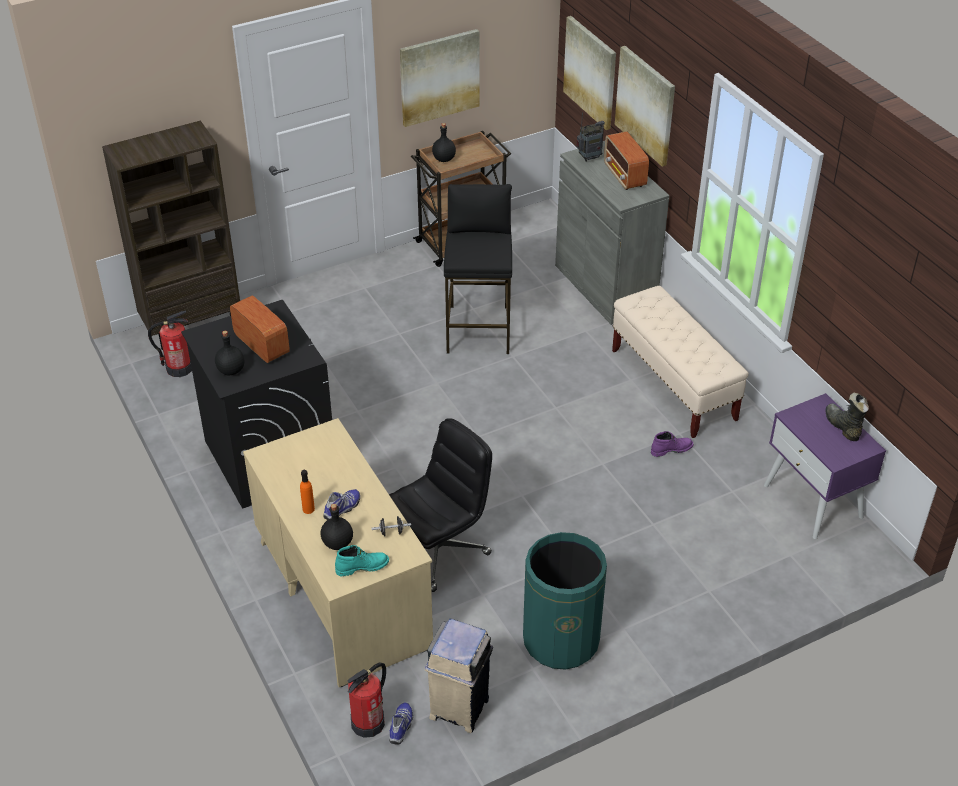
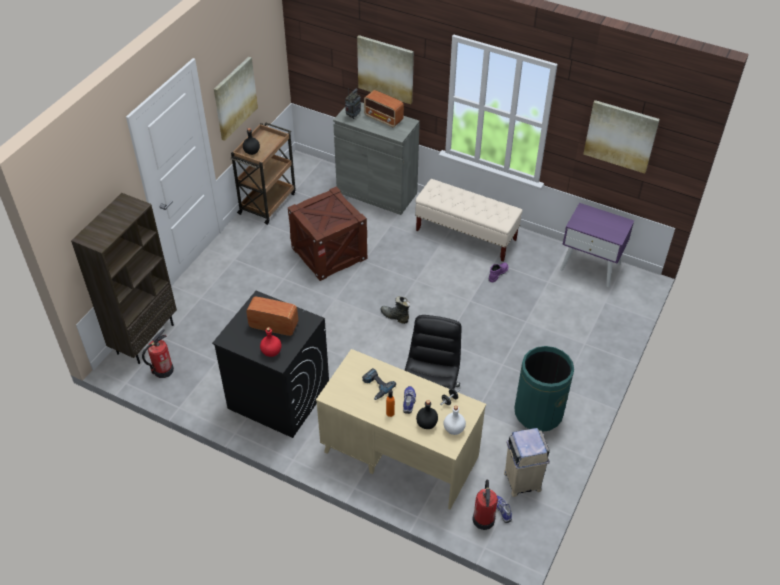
camera: 35 degrees left, 5 degrees up
(230, 370) = (271, 352): black bottle -> red bottle
(323, 472) = (376, 386): none -> power drill
(362, 566) = (453, 429): turquoise boot -> white bottle
(479, 329) = (329, 253): black stool -> crate
(590, 72) = (325, 59): picture -> picture (620, 136)
(842, 426) = (603, 217): black boot -> black boot (395, 317)

